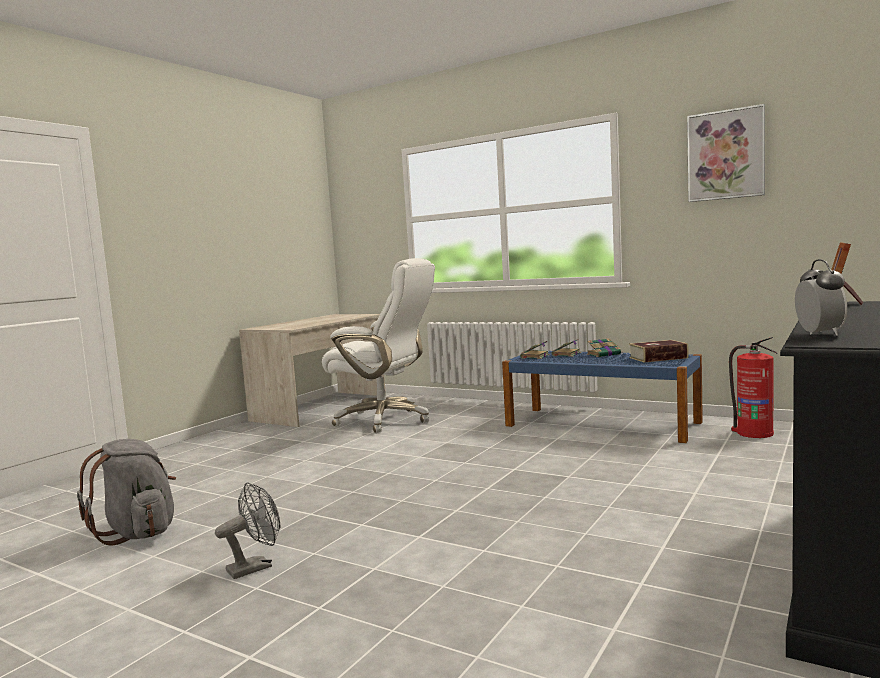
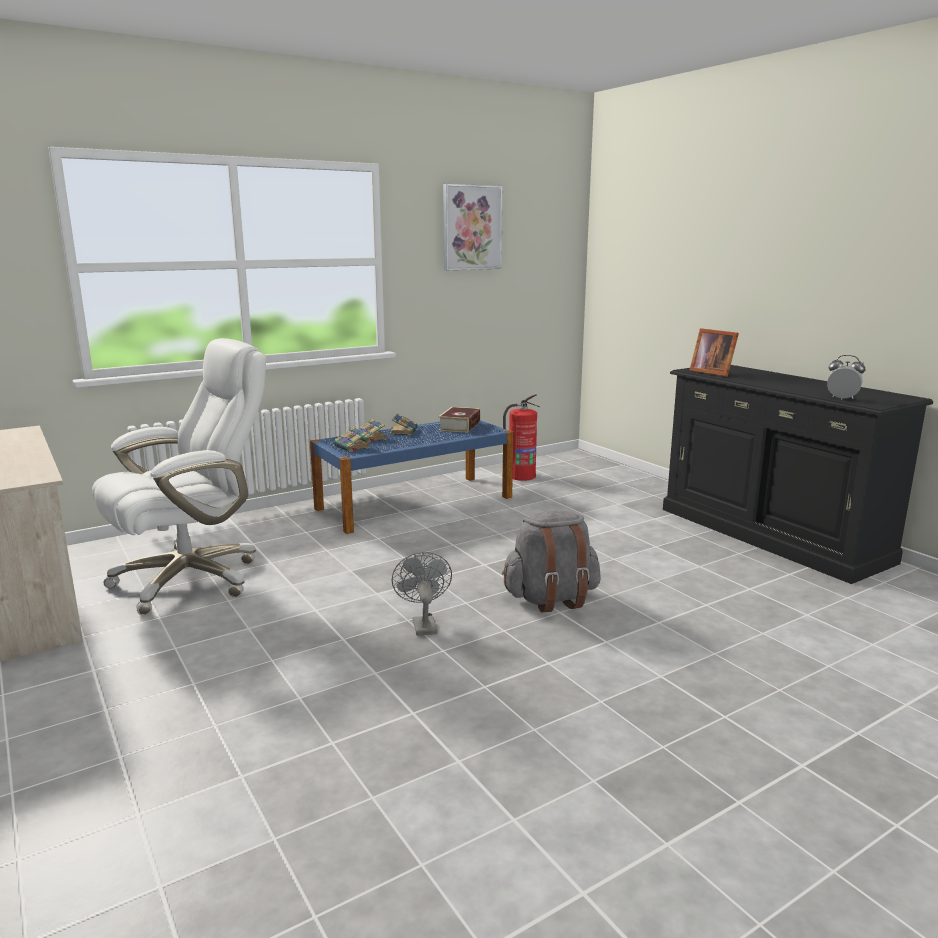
camera: 65 degrees left, 10 degrees up
(138, 533) = (409, 833): grey backpack -> grey backpack (551, 599)
(256, 567) = (610, 741): grey fan -> grey fan (423, 624)

